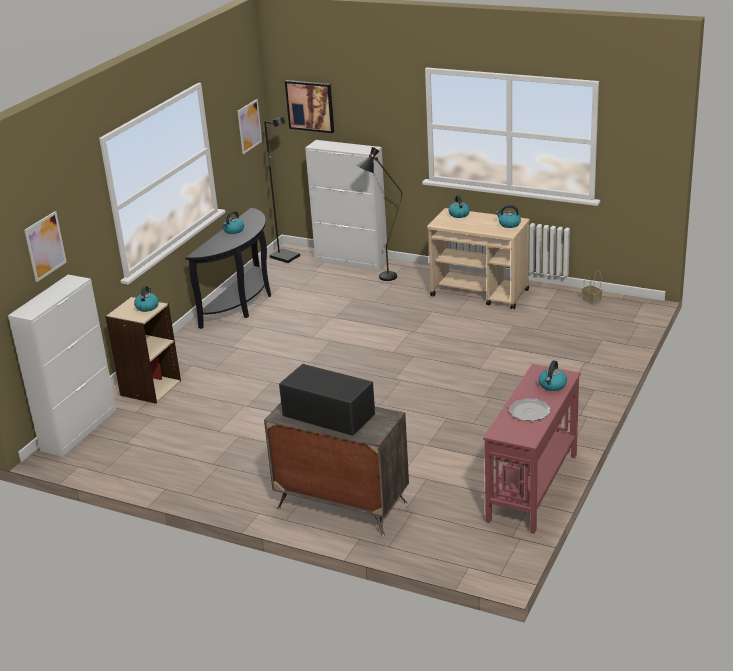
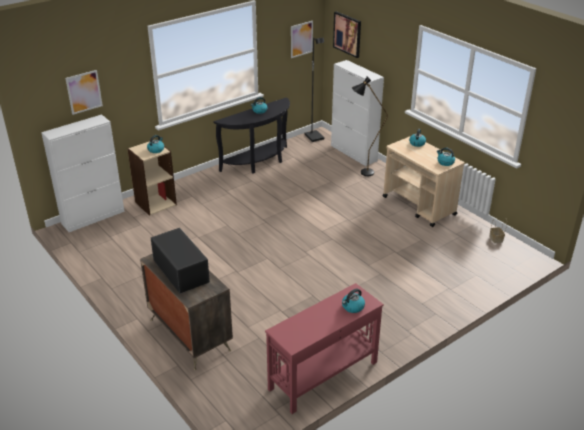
camera: 25 degrees right, 5 degrees up
(529, 411) = (316, 322): plate -> none

